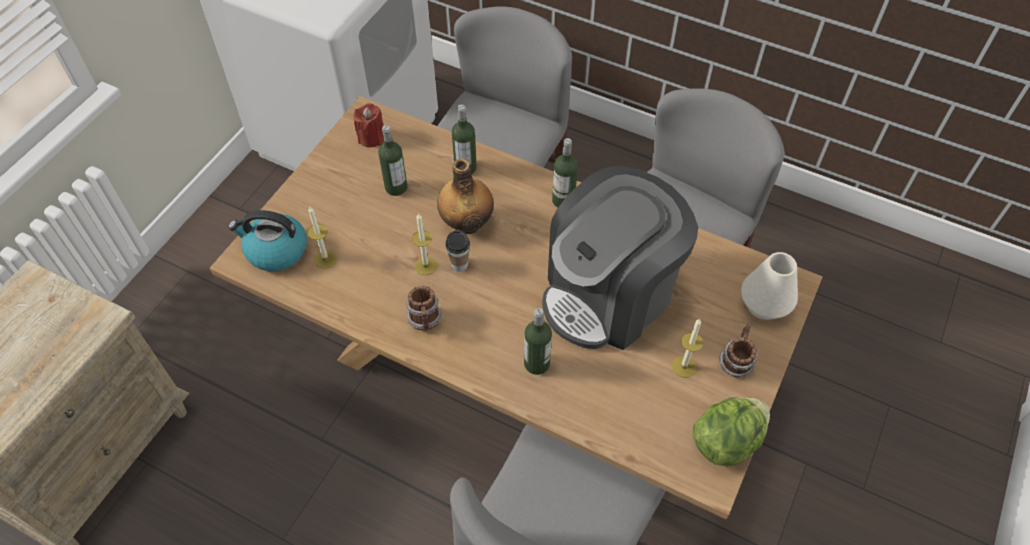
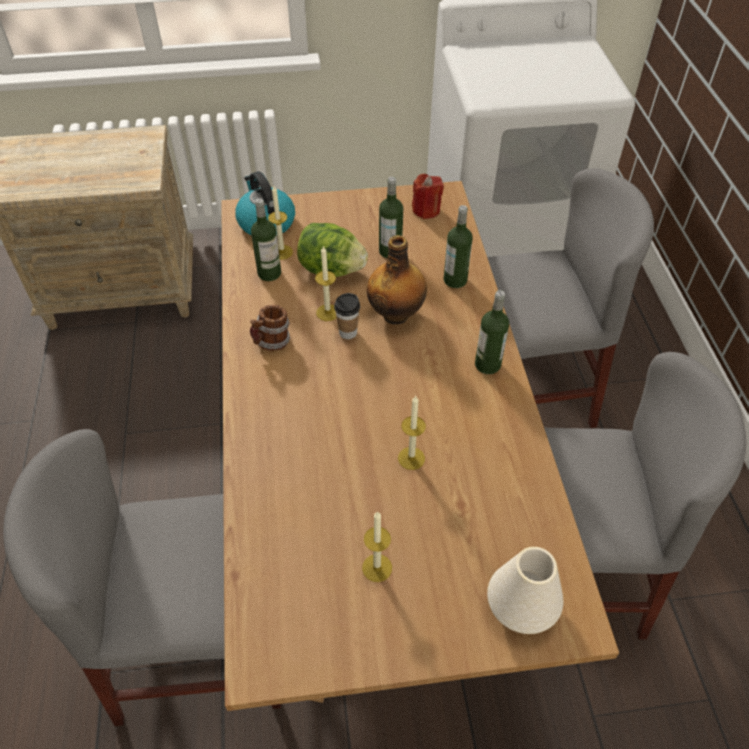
camera: 55 degrees right, 5 degrees down
(536, 363) = (287, 443): bottle -> bottle (269, 273)
(609, 294) = (411, 458): coffee machine -> candle
(726, 441) = (313, 657): lettuce -> lettuce (331, 269)
(735, 362) = (421, 616): mug -> none

